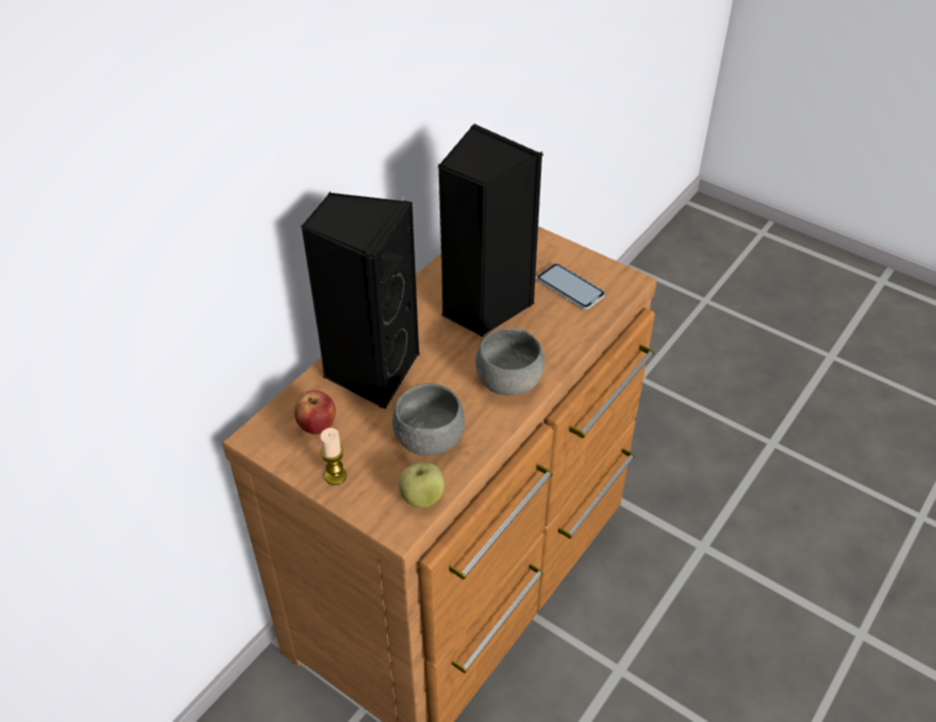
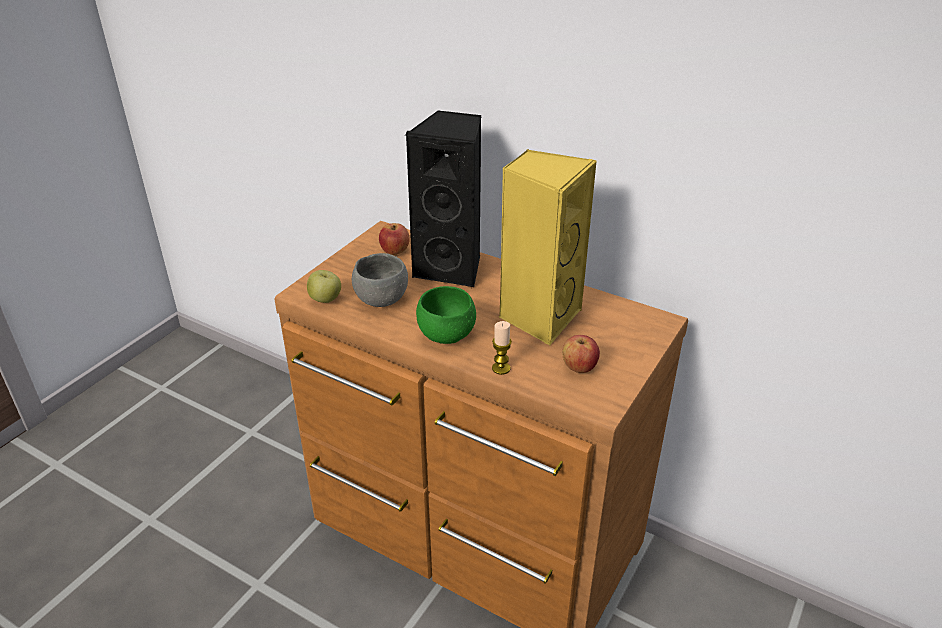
camera: 85 degrees right, 10 degrees down
(335, 476) = (348, 263): candle -> candle (501, 368)
(483, 306) = (538, 317): black speaker -> yellow speaker
(509, 382) = (446, 335): grey bowl -> green bowl
(570, 288) = (579, 367): phone -> apple

